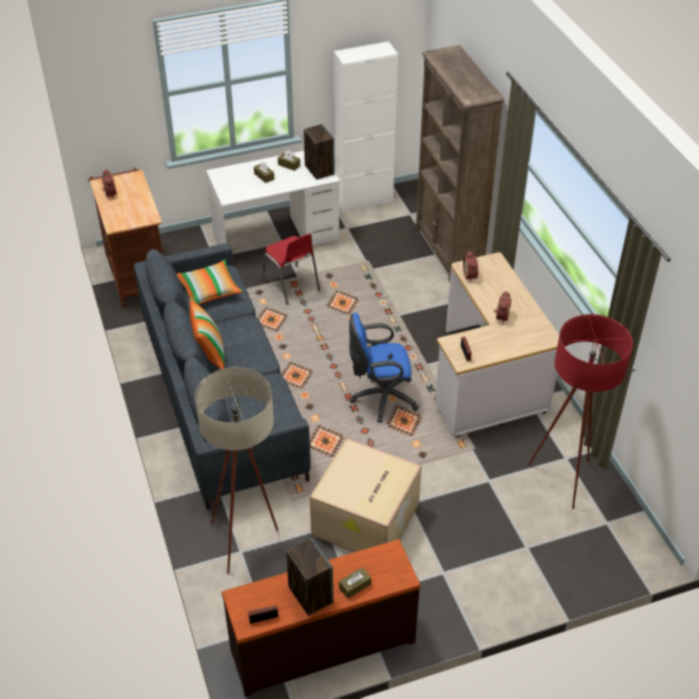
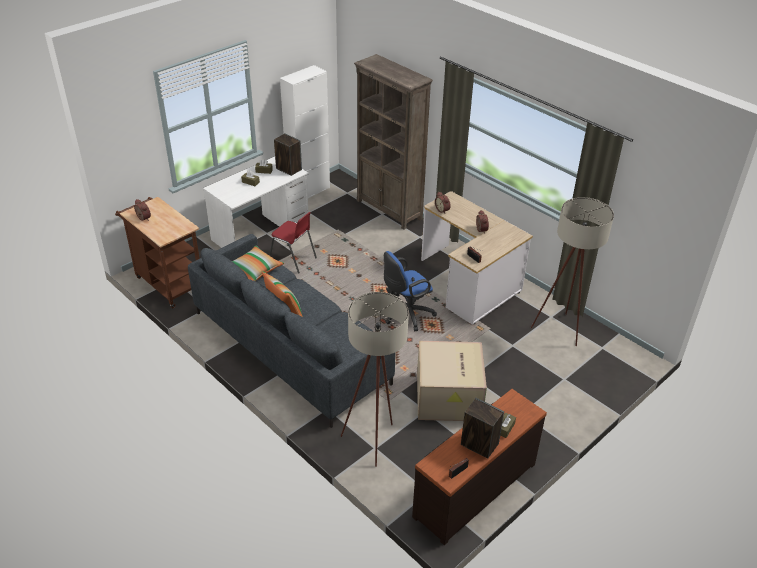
camera: 25 degrees left, 5 degrees down
(564, 484) = (561, 332): red floor lamp -> beige floor lamp

